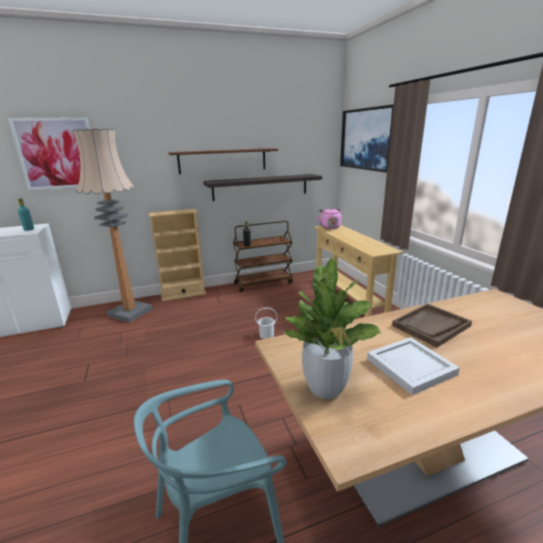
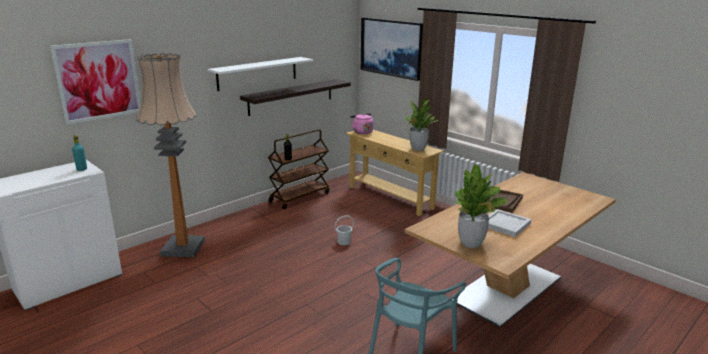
camera: 25 degrees left, 0 degrees up
(183, 294) = (224, 221): beige bookcase -> none
(223, 161) = (257, 73): brown shelf -> white shelf
(373, 247) = (418, 148): none -> potted plant

